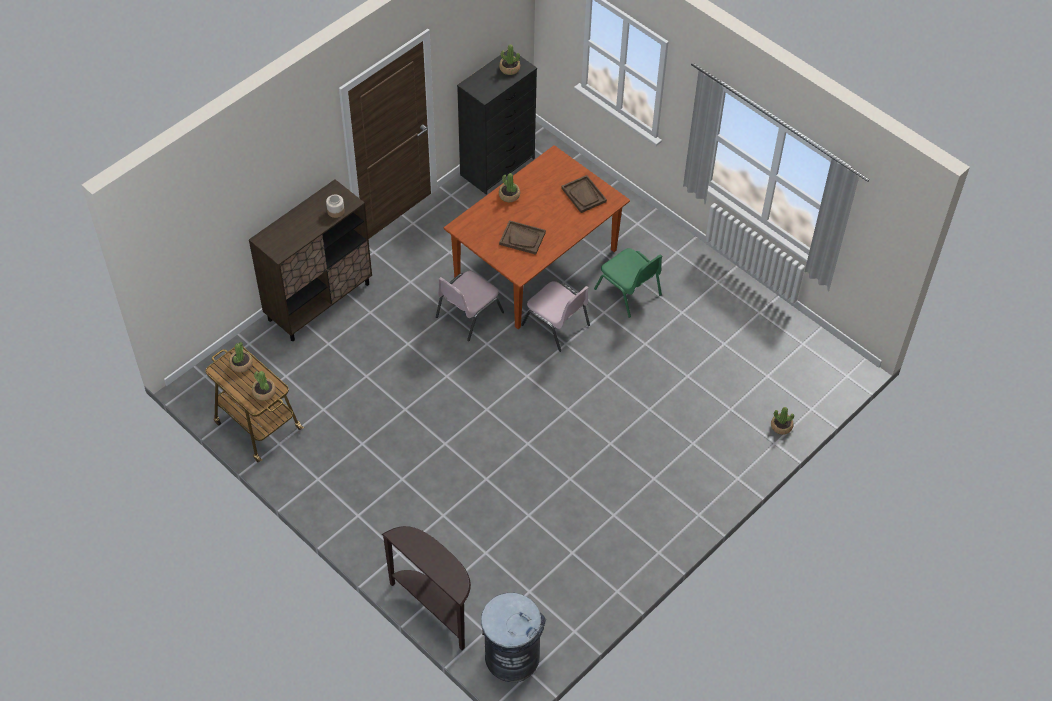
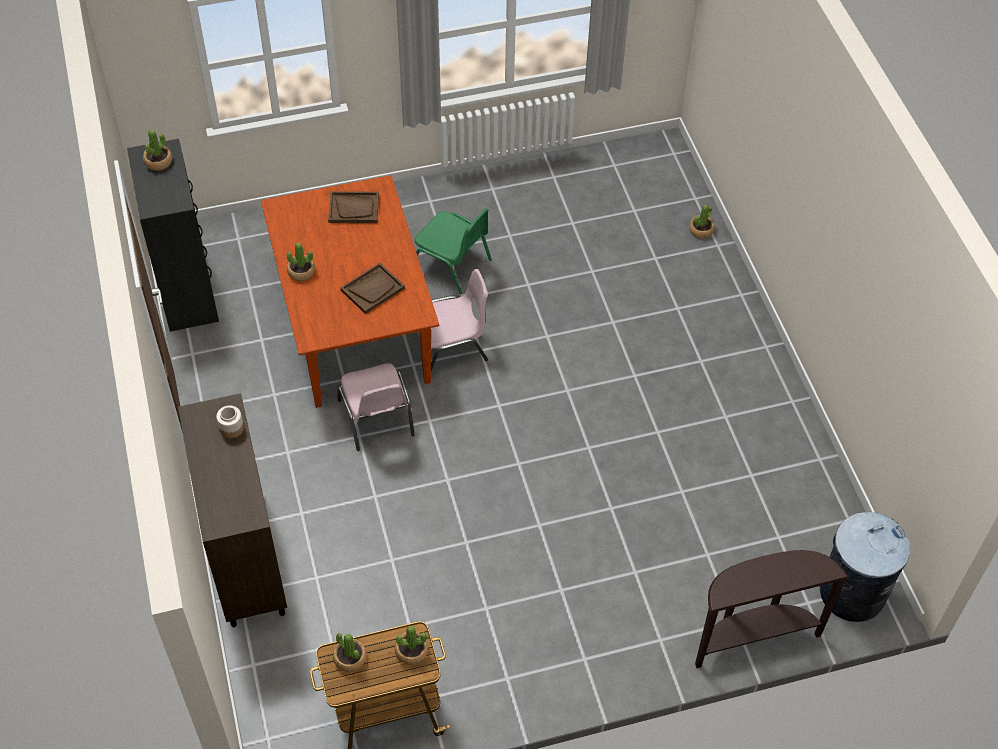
camera: 60 degrees left, 0 degrees up
(629, 292) = (452, 264): green chair -> green chair turned 45 degrees clockwise

